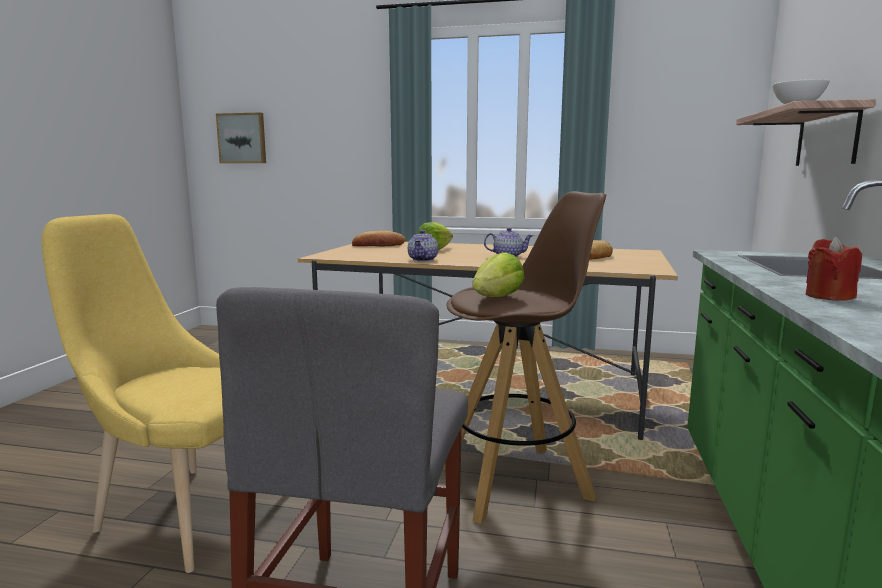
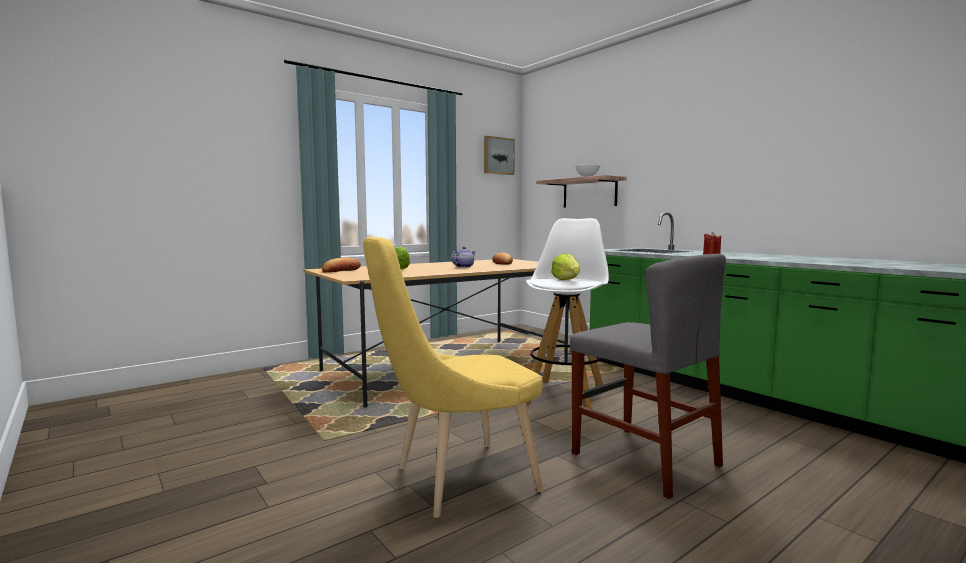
camera: 50 degrees left, 5 degrees down
(242, 138) = (106, 166): picture -> picture (498, 156)
(423, 260) = (432, 272): teapot -> none
(516, 482) = (565, 396): brown stool -> white stool

